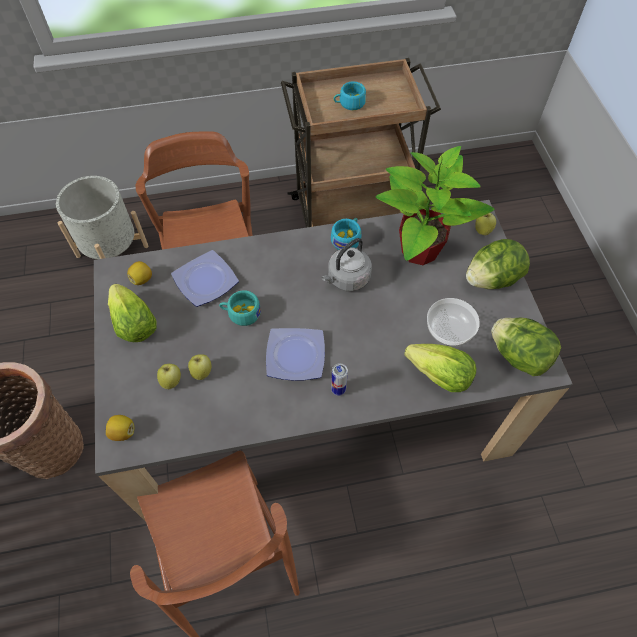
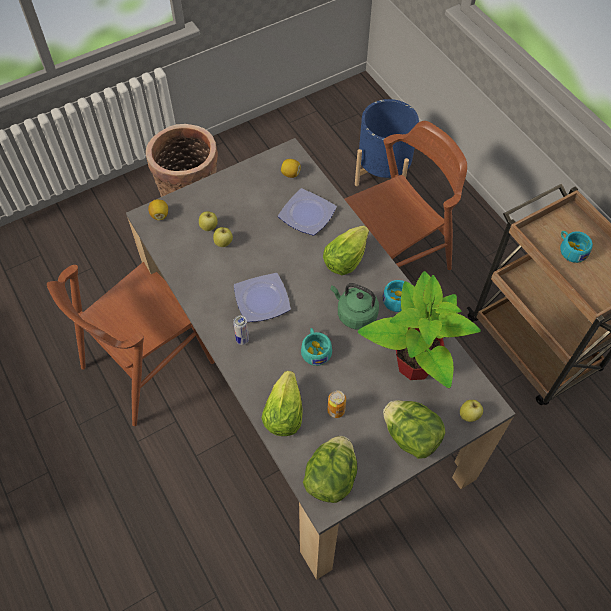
camera: 70 degrees right, 0 degrees up
(112, 251) = (383, 172): grey planter -> blue planter
(134, 324) = (248, 186): lettuce -> lettuce (345, 260)
(241, 313) = (286, 249): turquoise cup -> turquoise cup (315, 350)
(347, 279) = (354, 314): grey kettle -> green kettle
(448, 329) = (336, 410): bowl -> can

